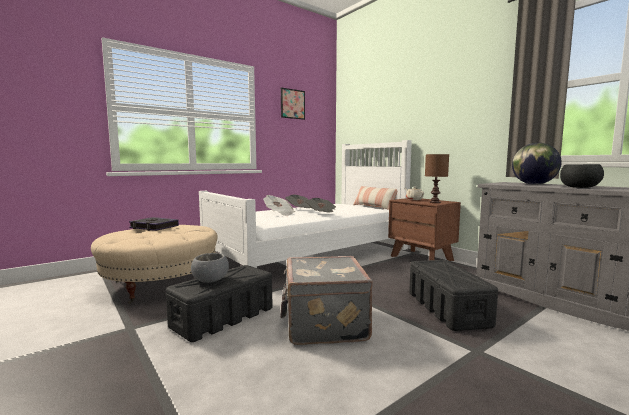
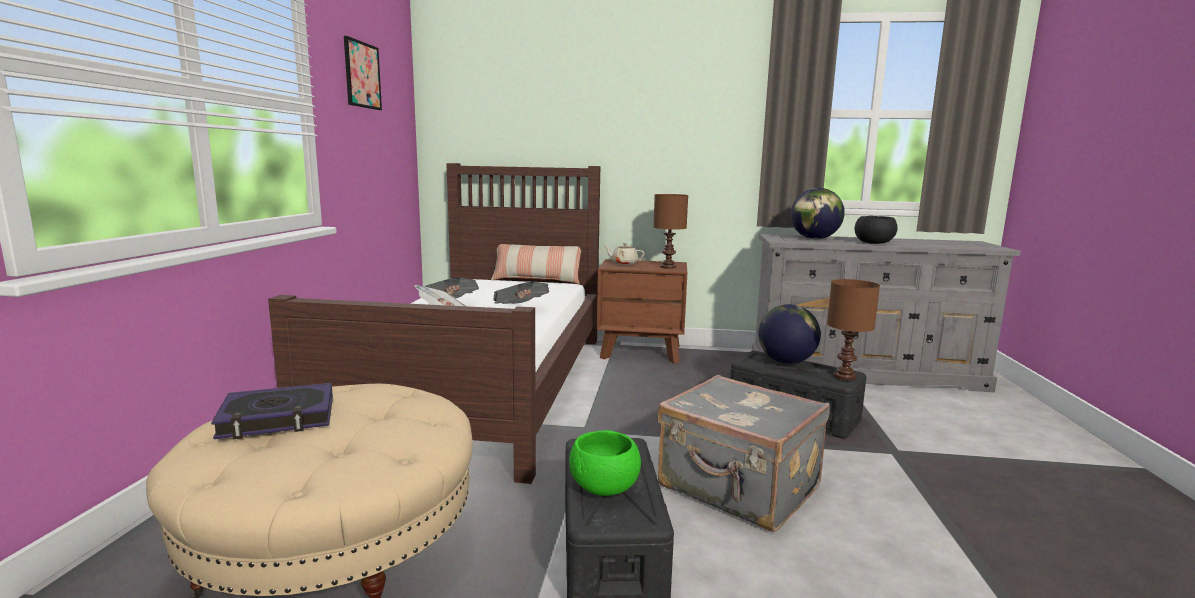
camera: 45 degrees left, 5 degrees up
(211, 280) = (604, 487): grey bowl -> green bowl
(311, 253) = (482, 385): white bed -> brown bed
(449, 268) = (786, 361): none -> globe
(471, 284) = (845, 376): none -> brown table lamp

